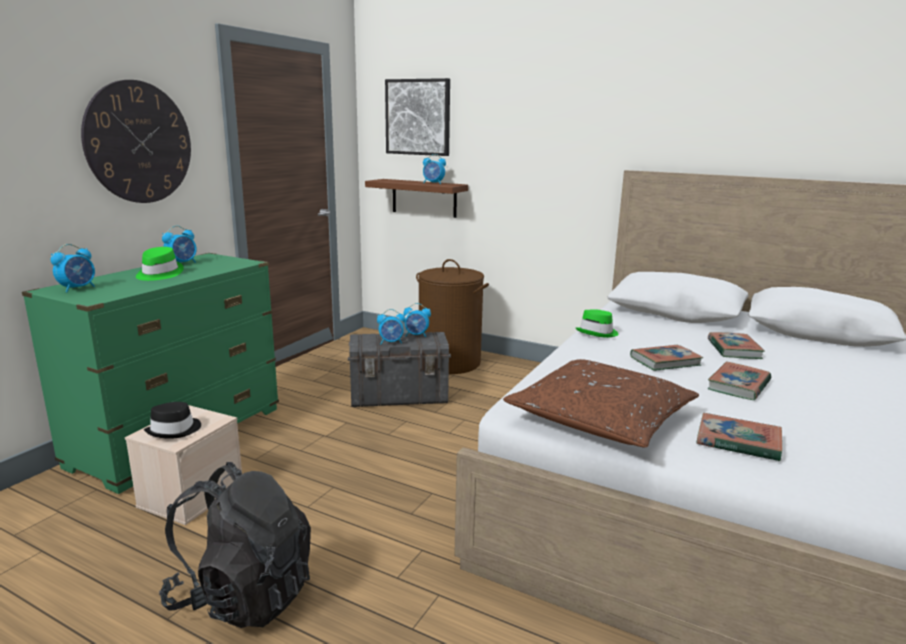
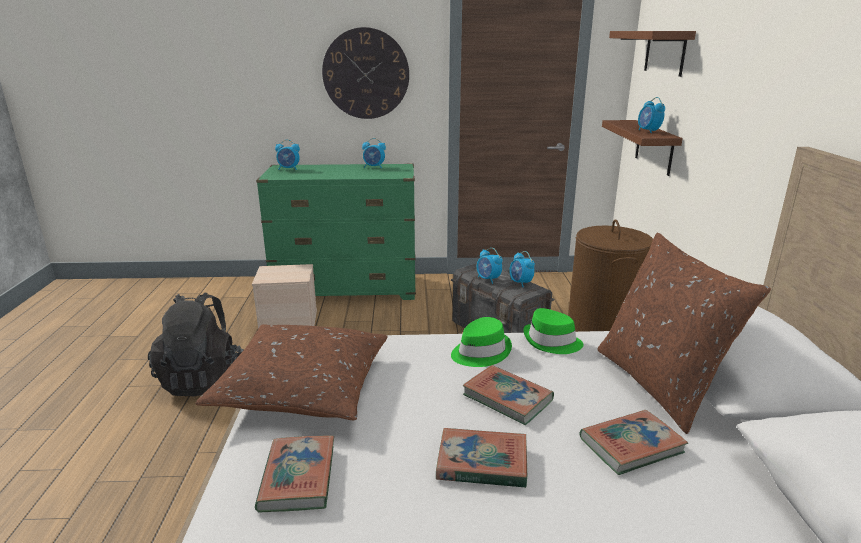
camera: 60 degrees right, 5 degrees up
(158, 274) = (340, 170): green hat -> green hat (480, 352)
(175, 430) = (277, 273): black hat -> none
(418, 117) = (665, 52): picture -> brown shelf
(672, 326) = (659, 384): none -> brown pillow

